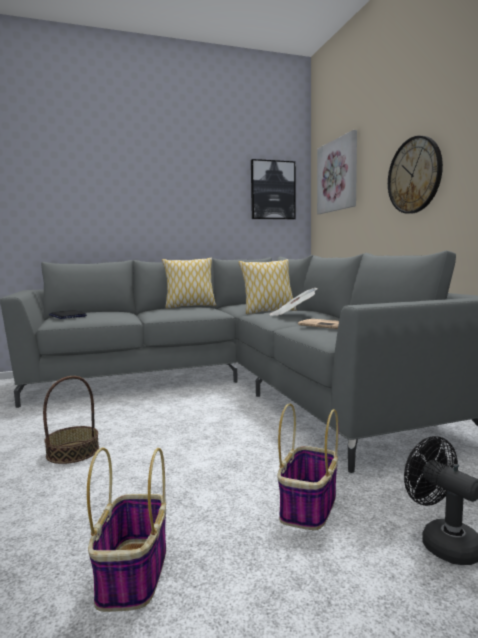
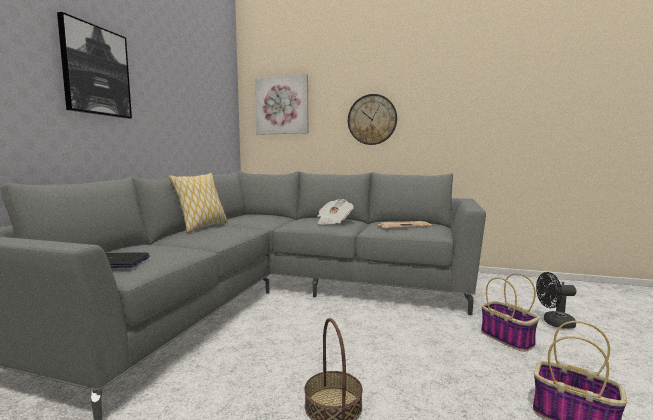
camera: 55 degrees left, 0 degrees up
(268, 312) = (281, 222): pillow -> none
(272, 190) = (218, 107): picture -> picture (96, 71)

